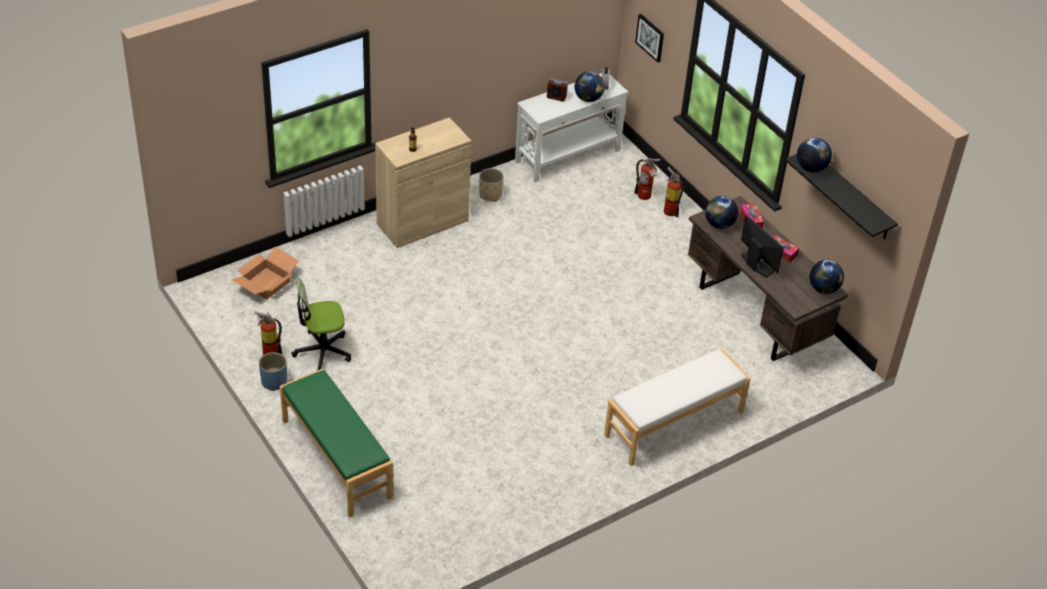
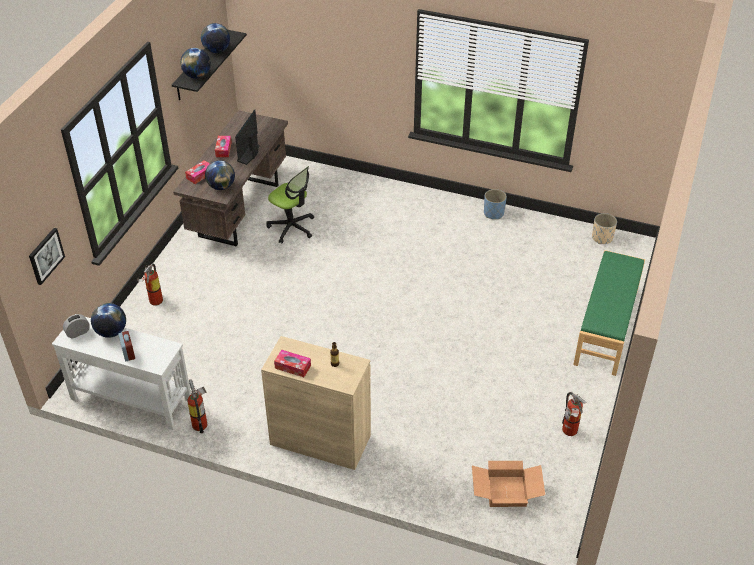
camera: 125 degrees left, 0 degrees up
(274, 381) = (591, 407): blue planter -> blue planter (493, 213)
(322, 351) = (530, 401): office chair -> office chair (292, 227)
(433, 130) = (293, 367): none -> tissue box
(490, 195) = (238, 418): beige planter -> beige planter (602, 238)
(645, 196) = (148, 323): fire extinguisher -> fire extinguisher (200, 423)
(674, 424) = (385, 199): white bench -> none
(823, 289) = (243, 120): globe -> globe (216, 51)

